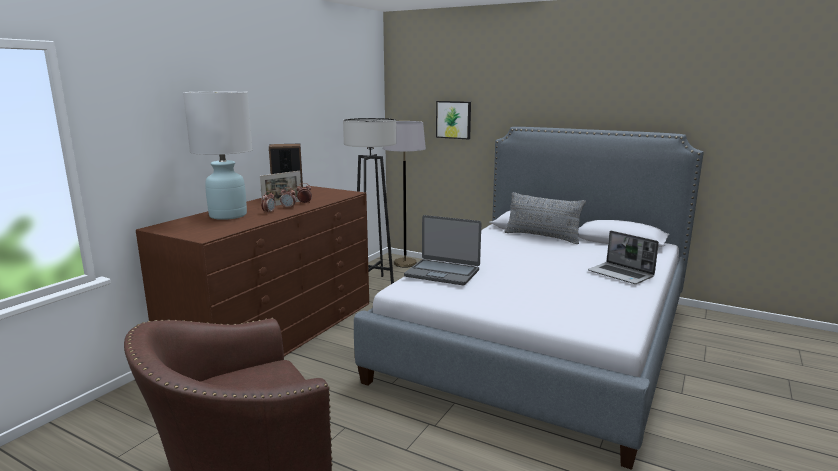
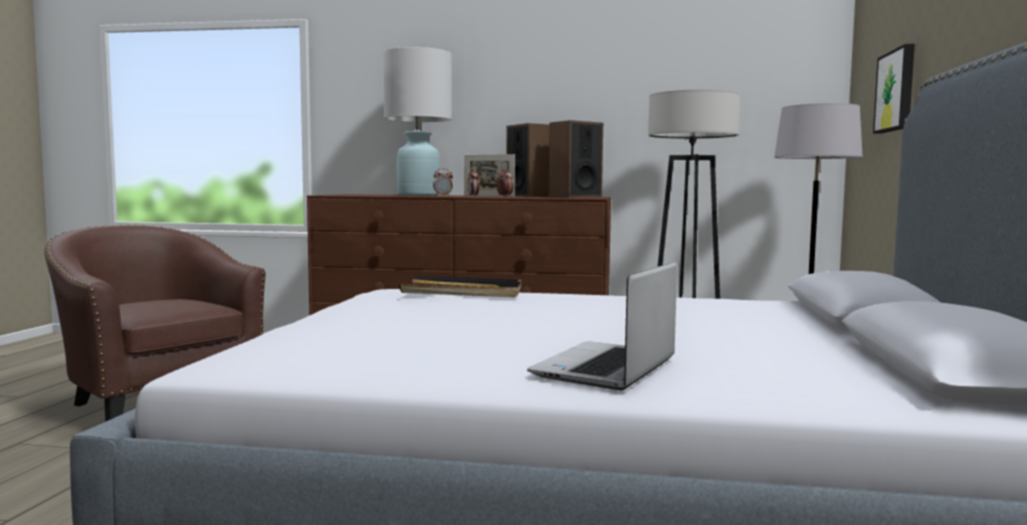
camera: 70 degrees right, 10 degrees down
(326, 193) = (574, 197): none -> speaker
(442, 273) = (463, 292): laptop -> black tray
(542, 237) = (806, 323): grey pillow -> none

